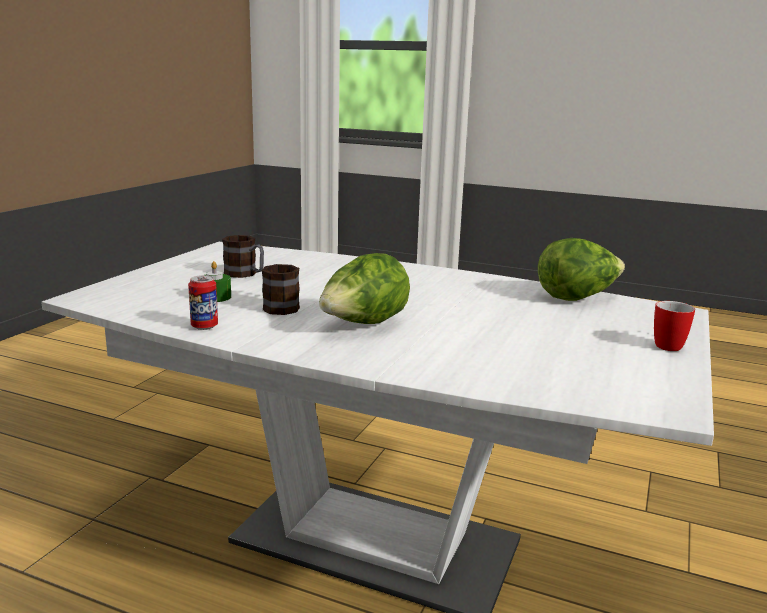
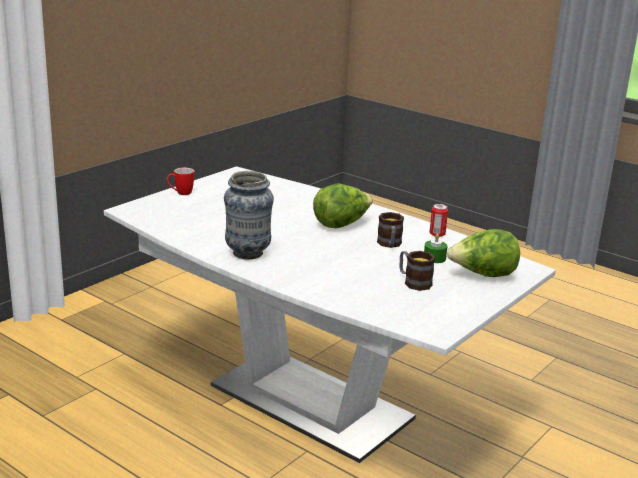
camera: 165 degrees left, 5 degrees up
(452, 282) = (247, 253): none -> vase
(577, 297) = (175, 228): lettuce -> lettuce (483, 275)

